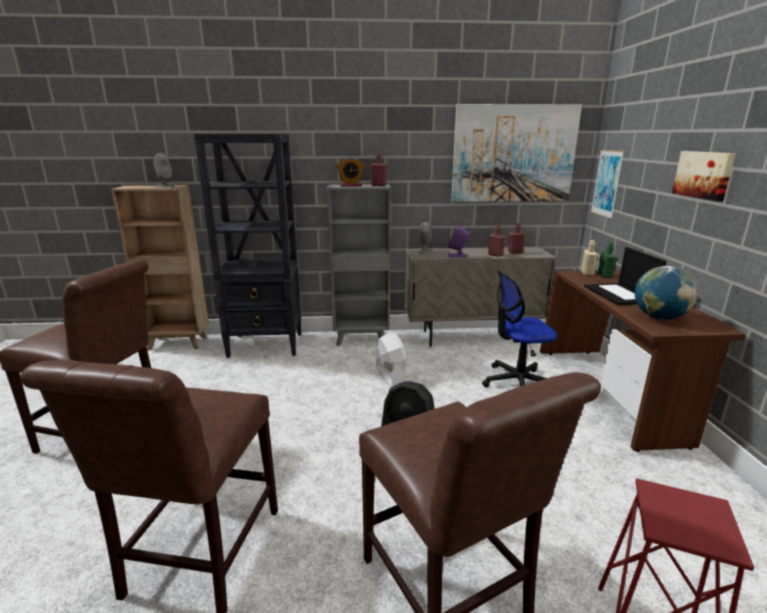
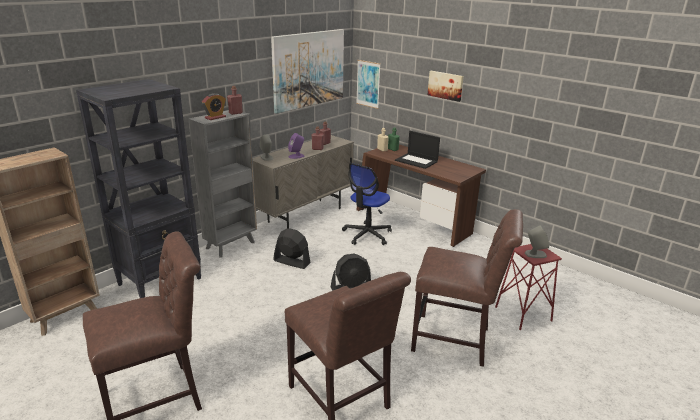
camera: 45 degrees left, 5 degrees up
(165, 186) = (41, 155): grey speaker -> grey speaker (535, 254)
(390, 375) = (291, 262): white fan -> black fan
(659, 318) = (449, 171): globe -> none

